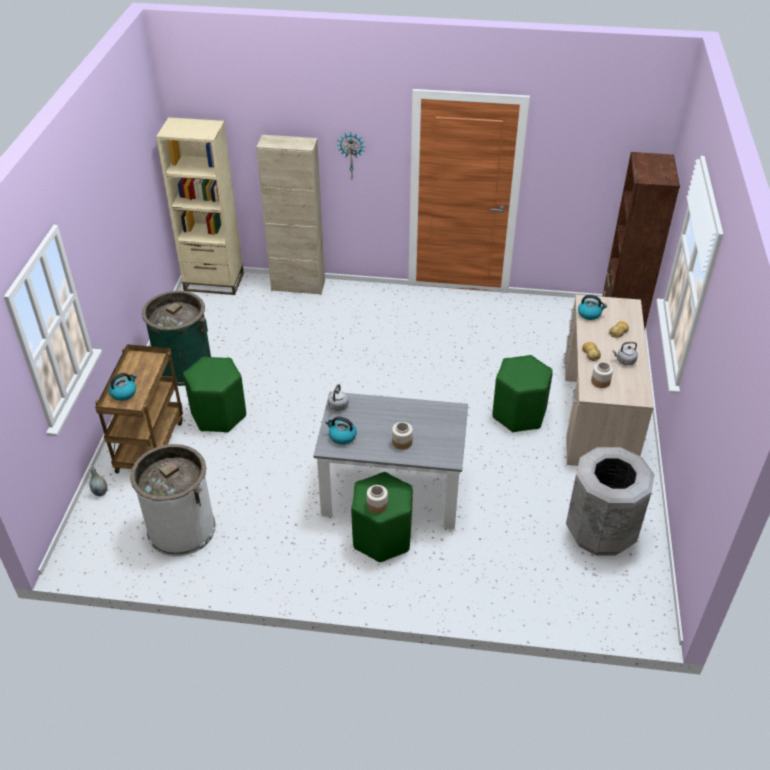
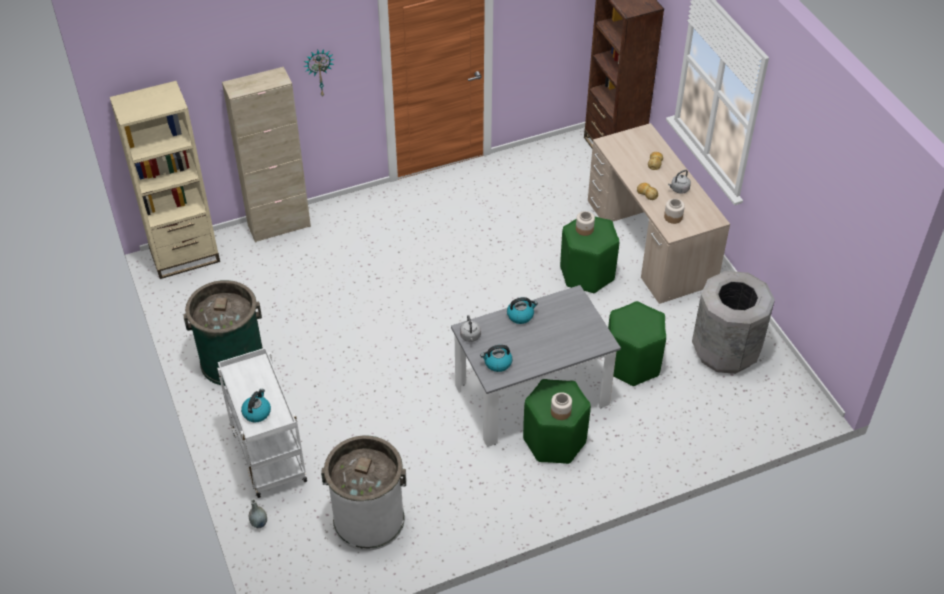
camera: 30 degrees left, 5 degrees up
(150, 445) = (267, 455): brown cart -> white cart
(218, 416) = (311, 395): green stool -> green stool (632, 364)
(402, 442) = (553, 345): jar -> jar (584, 229)
(589, 314) = (619, 154): kettle -> kettle (520, 315)

